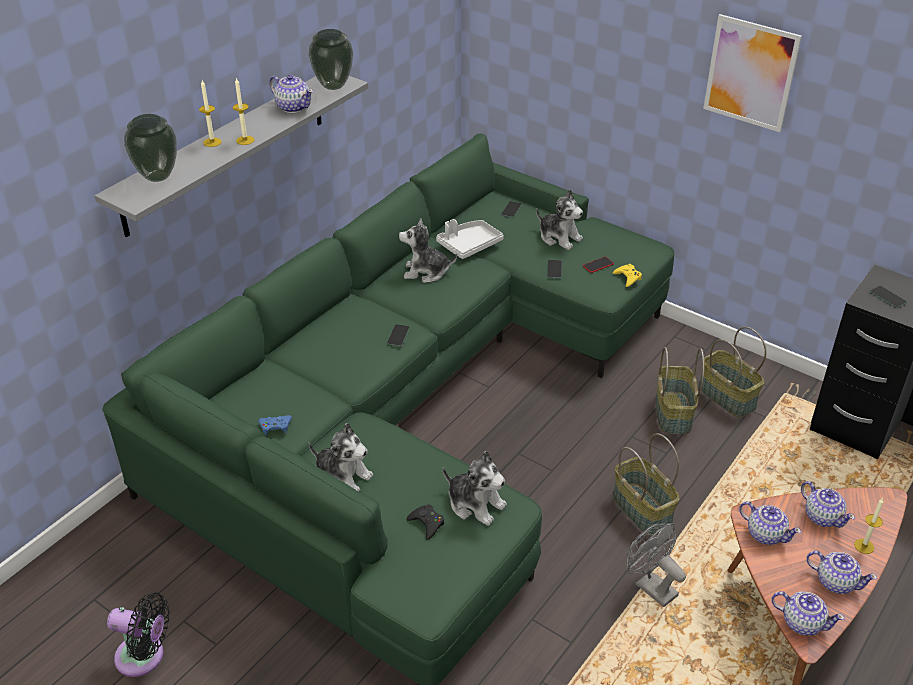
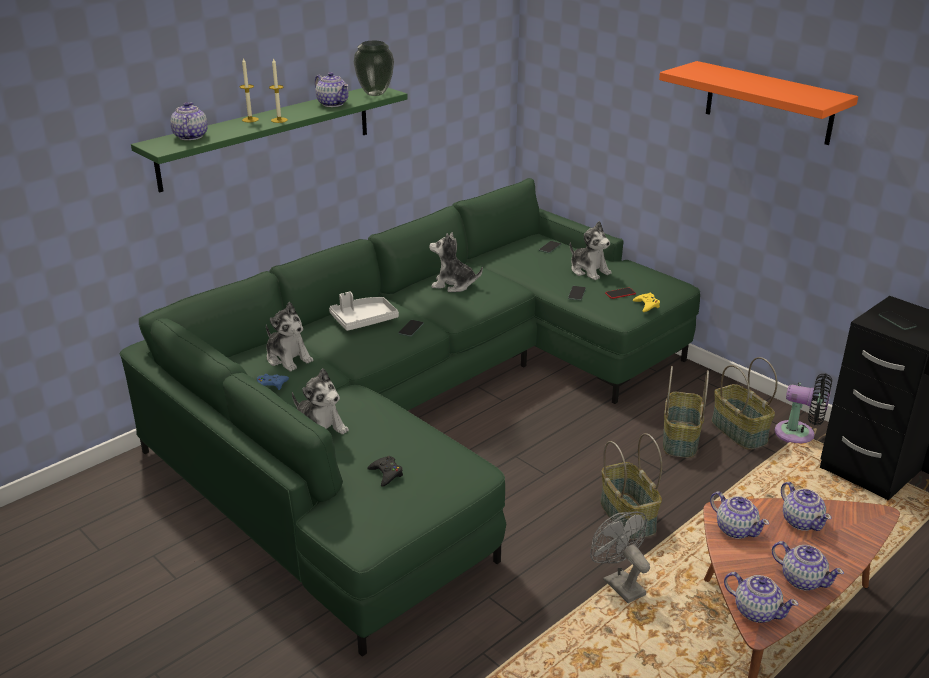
camera: 10 degrees right, 10 degrees down
(144, 657) = (106, 580): black fan -> black fan (799, 434)
(157, 177) = (190, 136): vase -> teapot
(226, 151) = (267, 136): grey shelf -> green shelf
(469, 245) = (501, 269): grey tray -> grey tray (363, 320)
(475, 504) = (439, 464): plush toy -> plush toy (288, 358)
(750, 73) = (769, 103): picture -> orange shelf
(864, 546) = (841, 552): candle -> none

